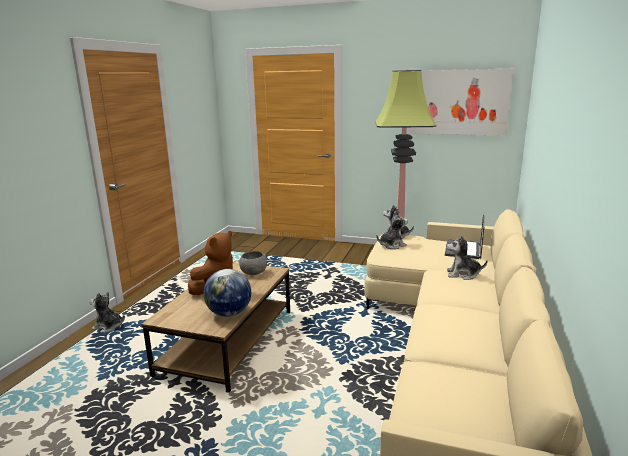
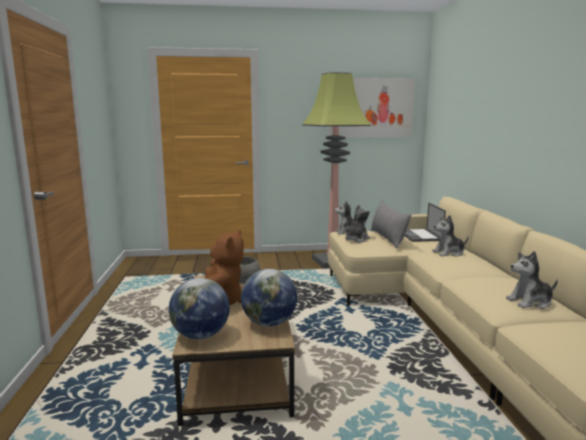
camera: 25 degrees left, 5 degrees down
(108, 327) = (59, 383): plush toy -> plush toy (530, 302)
(173, 313) = (200, 335): none -> globe
(425, 248) = (388, 238): none -> grey pillow

